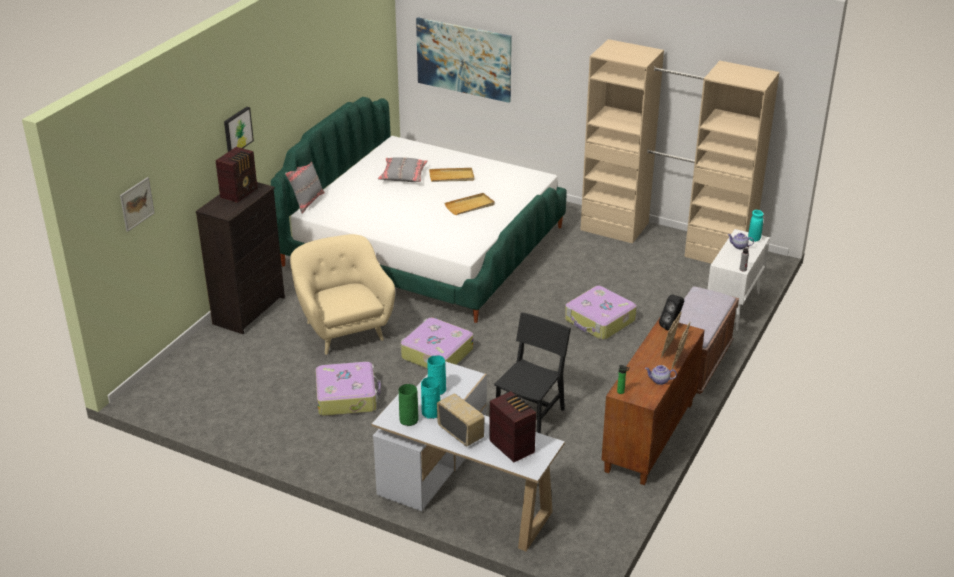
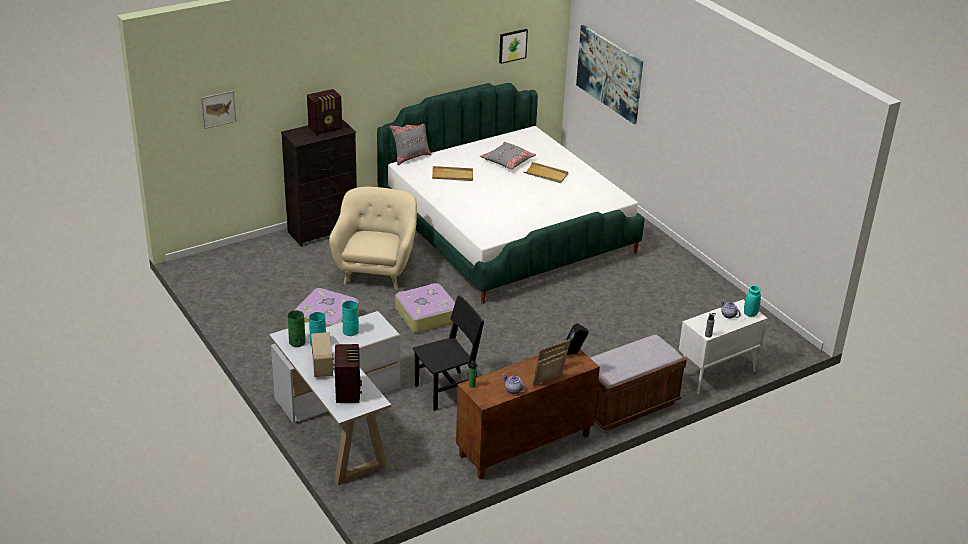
camera: 30 degrees right, 0 degrees up
(237, 130) = (344, 76): picture -> picture (512, 45)
(470, 206) = (534, 202): beige tray -> beige tray (452, 175)
(599, 321) = (585, 340): suitcase -> none
(667, 239) = (721, 296): beige wardrobe -> none

